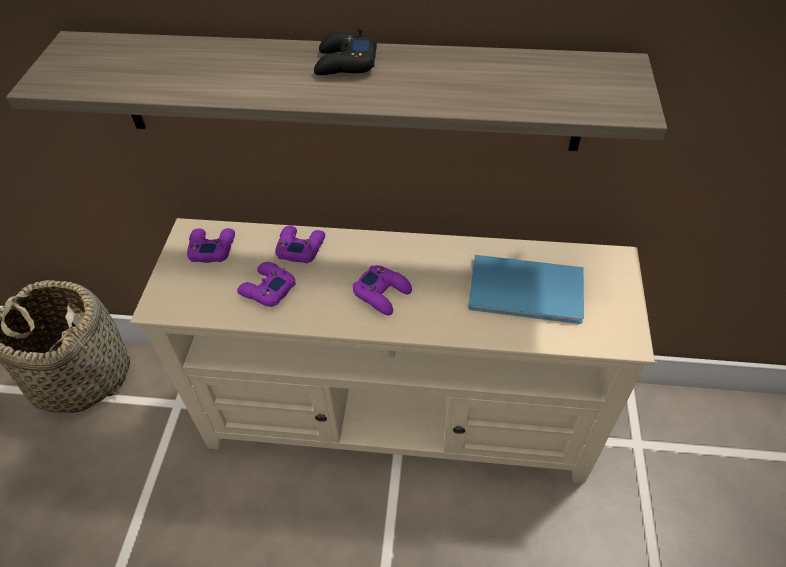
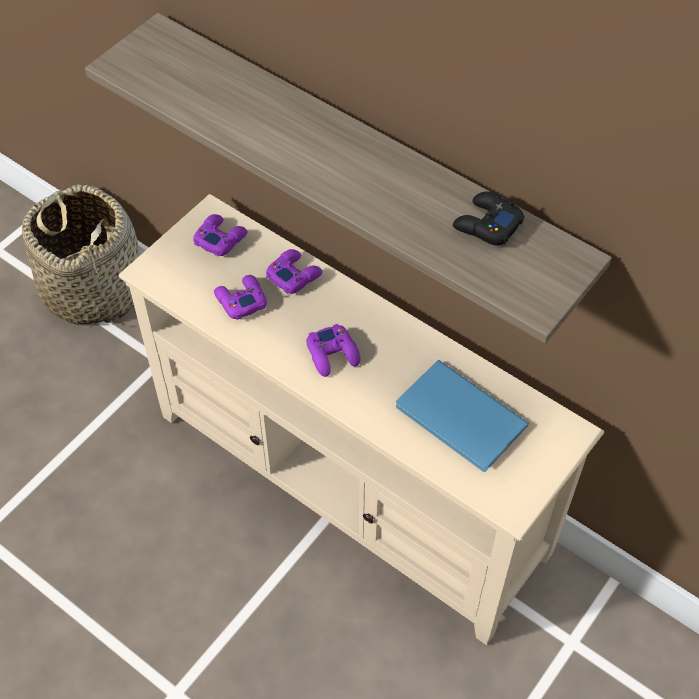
camera: 30 degrees right, 5 degrees up
(345, 63) = (348, 149): black game controller -> black game controller (487, 225)

